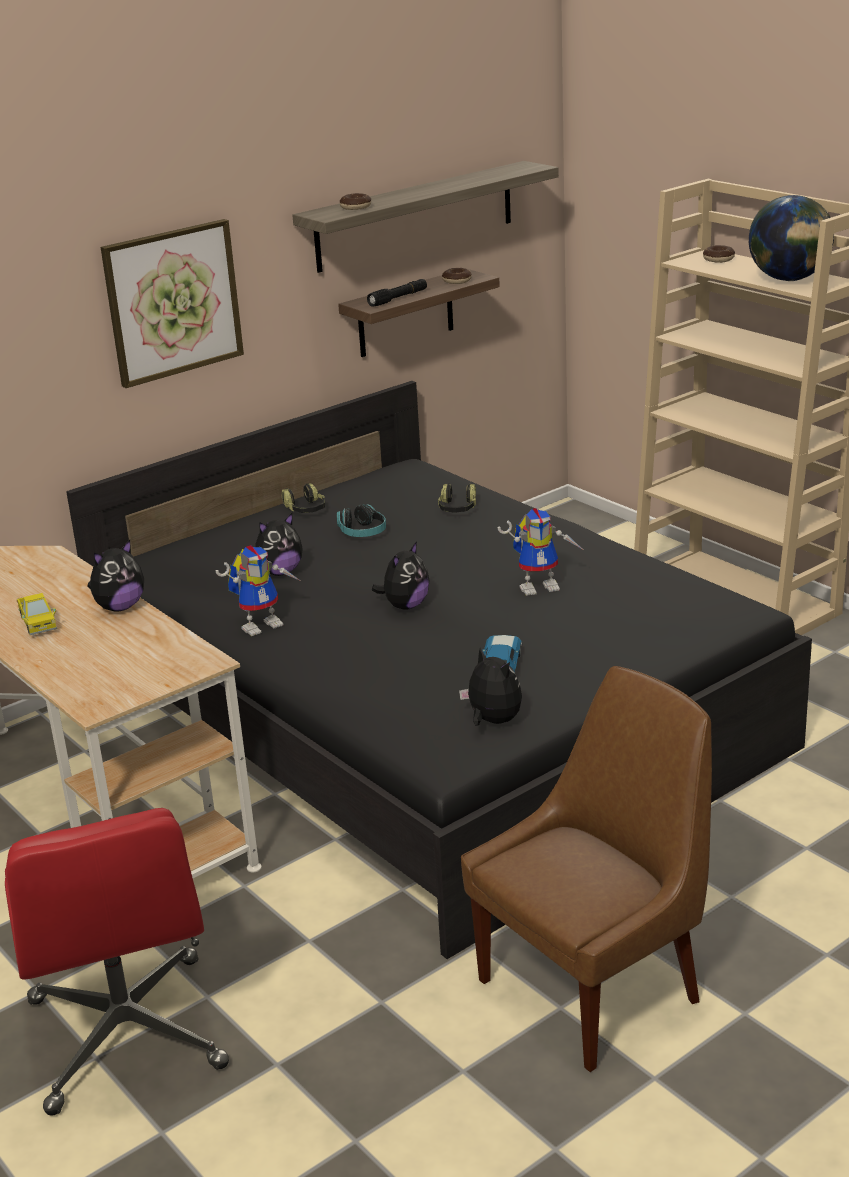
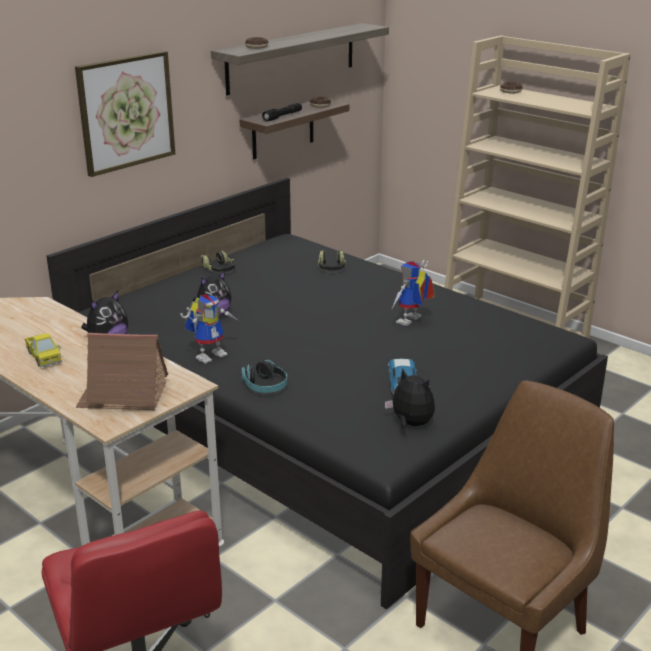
camera: 10 degrees left, 0 degrees up
(121, 673) = (124, 395): none -> toy house
(362, 532) = (266, 285): headphones -> headphones (265, 386)
(405, 606) = (315, 338): plush toy -> none
(541, 586) = (411, 322): toy robot -> toy robot turned 150 degrees clockwise
(788, 279) = (567, 104): globe -> none

